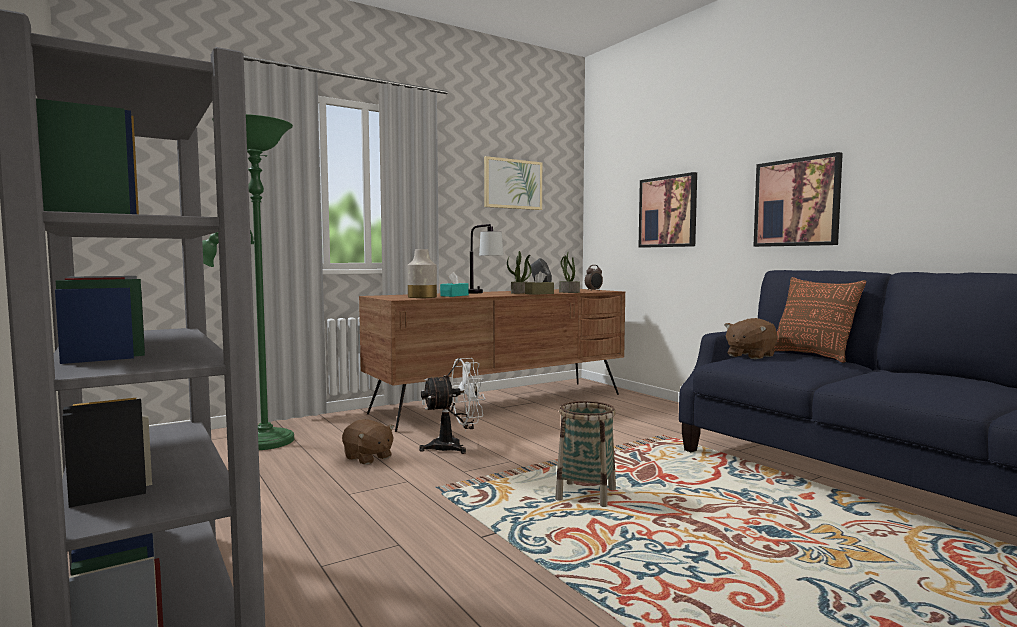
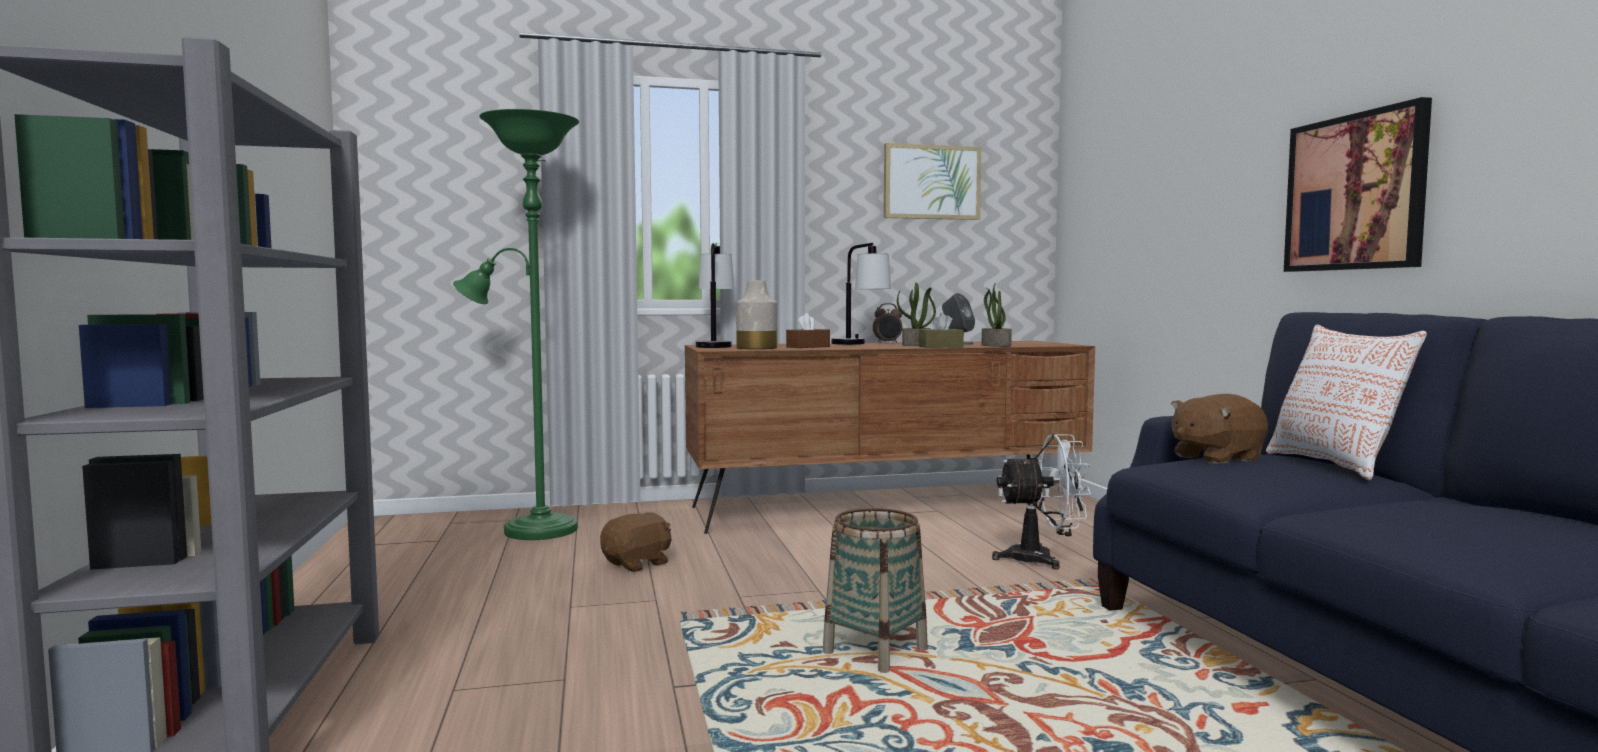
camera: 20 degrees right, 0 degrees up
(368, 458) = (638, 564): brown plush toy -> brown plush toy turned 105 degrees counterclockwise
(385, 296) = (714, 346): none -> table lamp
(454, 295) = (808, 347): turquoise tissue box -> brown tissue box
(454, 447) = (760, 562): white fan -> white fan (1042, 559)
(594, 290) = (1047, 344): alarm clock -> alarm clock (887, 343)
(668, 212) = (1165, 216): picture -> none
(813, 356) = (1334, 466): brown pillow -> white pillow

